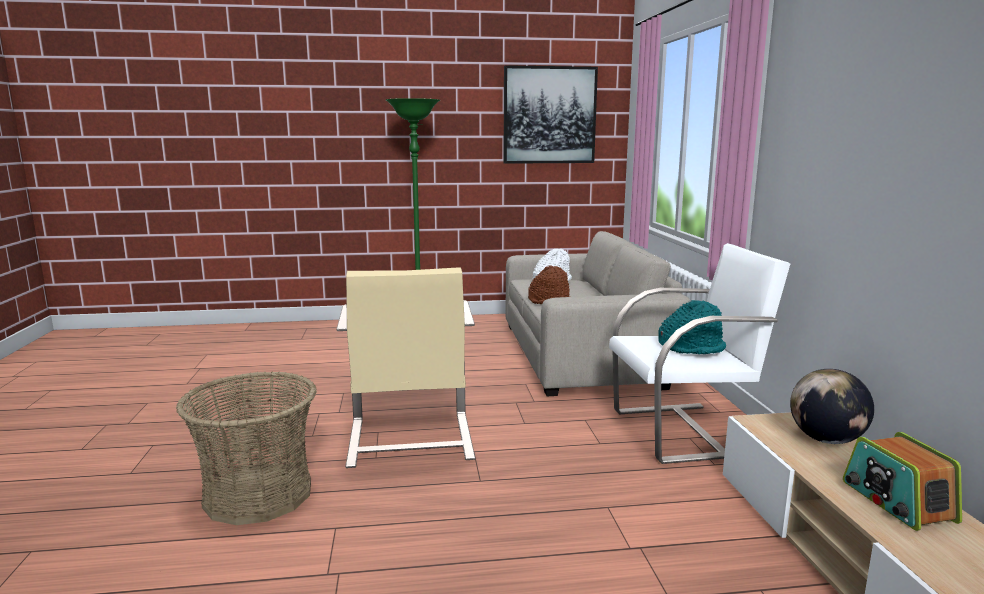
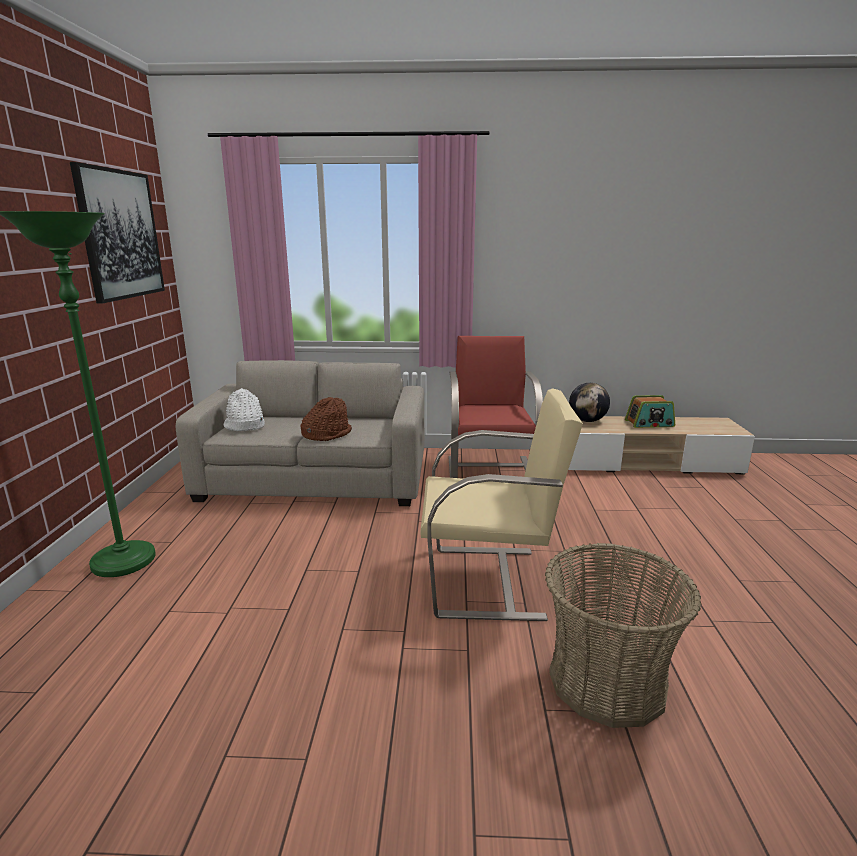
camera: 80 degrees left, 5 degrees up
(683, 432) = (490, 470): white armchair -> red armchair
(691, 347) = (499, 408): turquoise hat -> none

